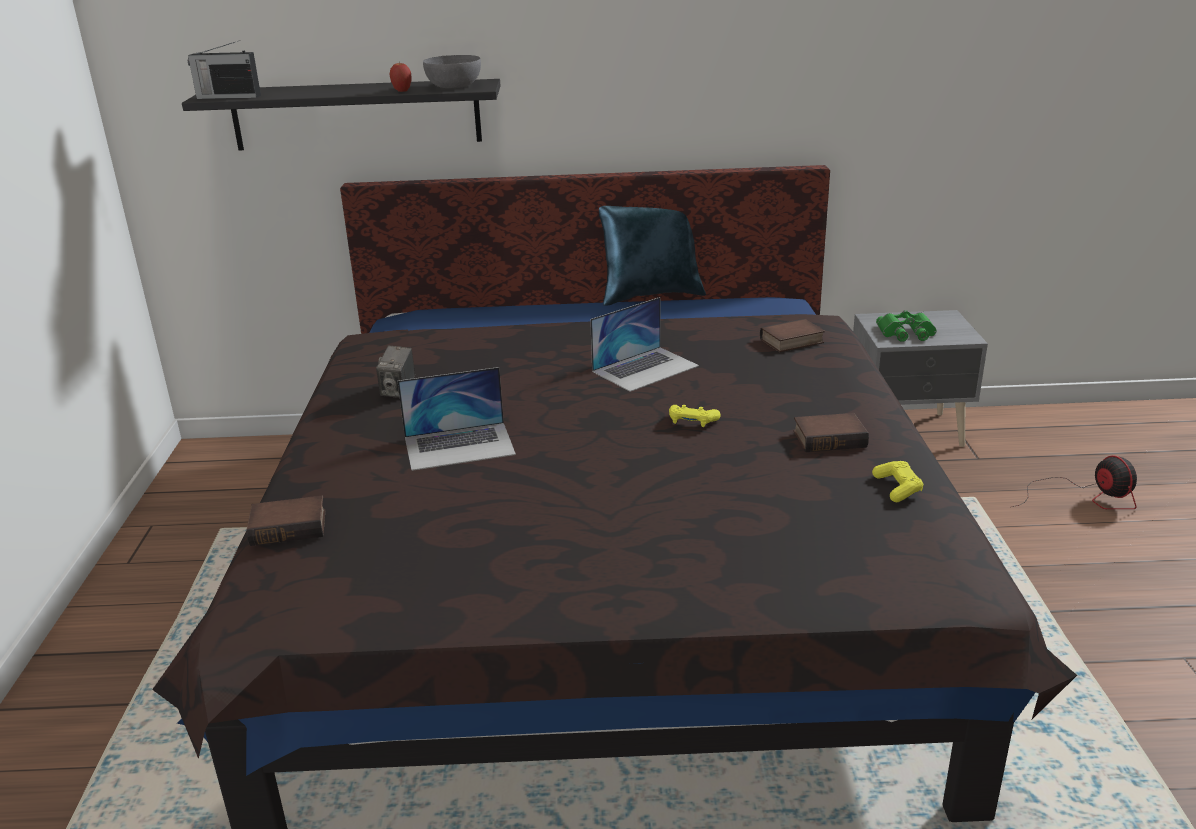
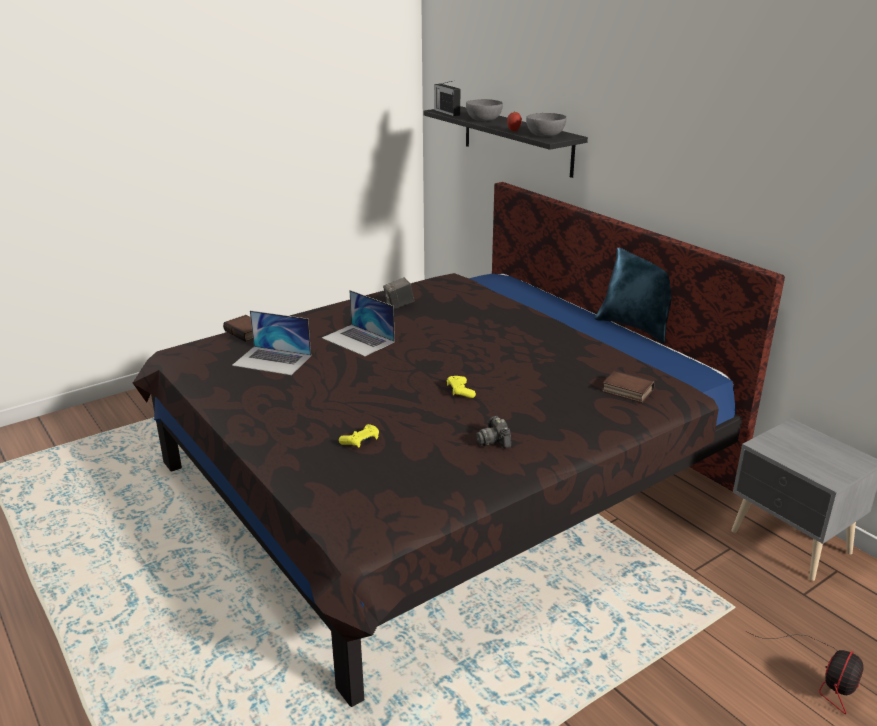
camera: 55 degrees right, 0 degrees up
(312, 92) = (483, 119): none -> grey bowl
(645, 368) = (513, 357): laptop -> laptop (272, 360)
(830, 438) = (494, 441): book -> camera
(897, 488) = (452, 481): yellow game controller -> yellow game controller (361, 441)
(906, 333) = (791, 449): green binoculars -> none

